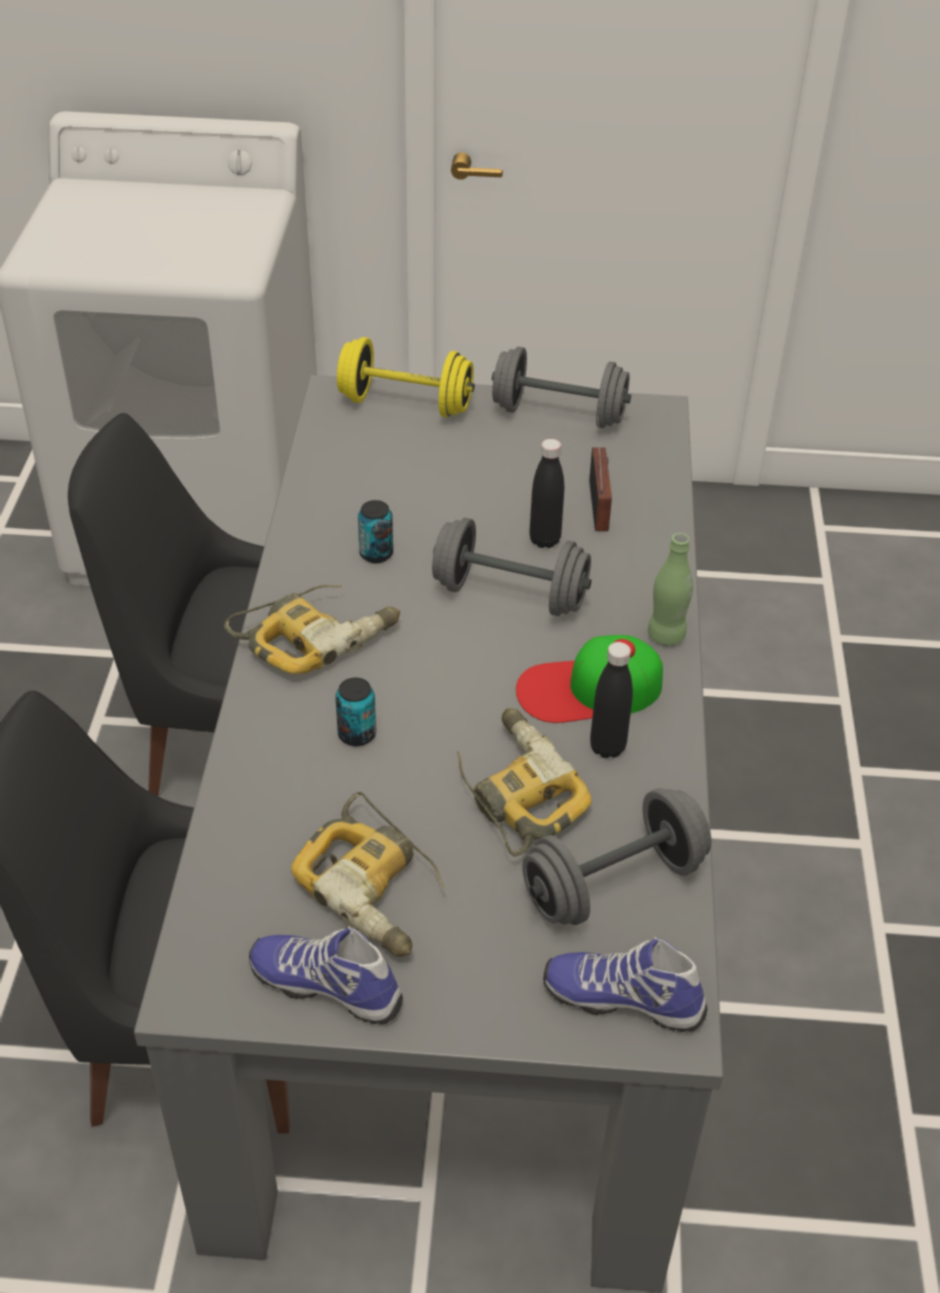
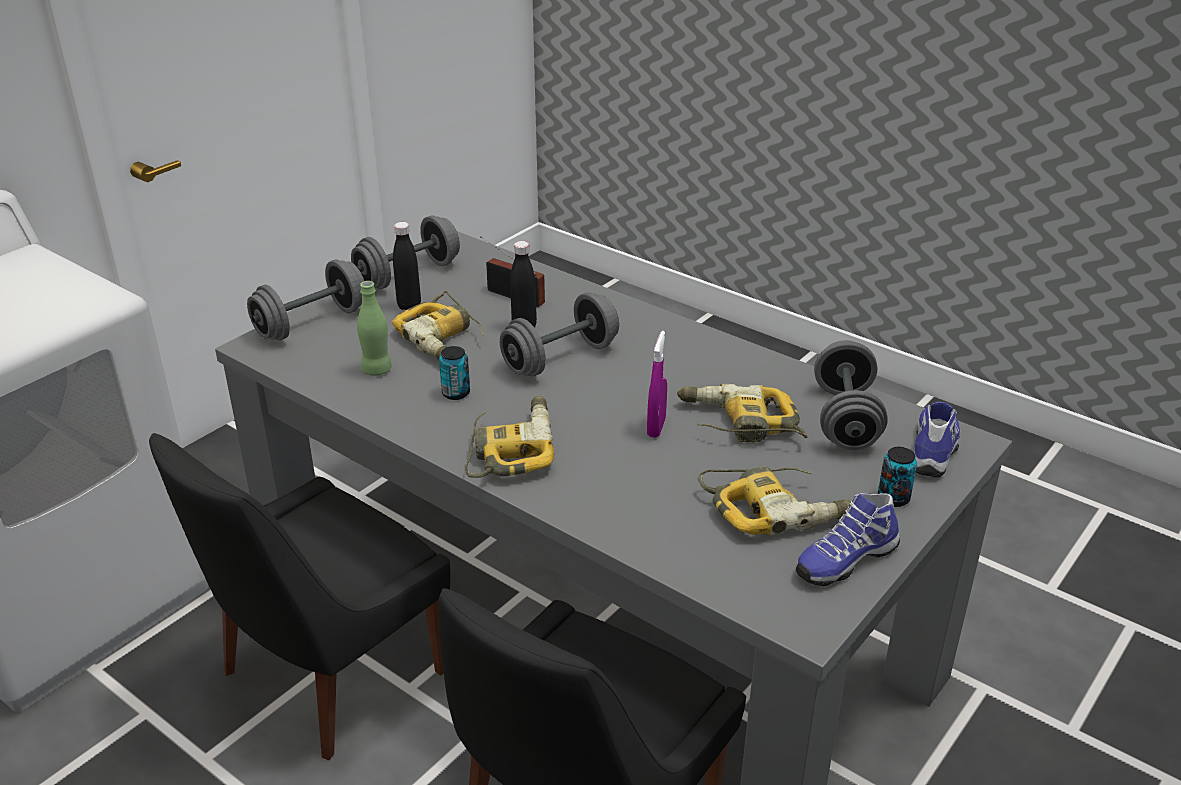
camera: 55 degrees left, 10 degrees down
(357, 734) = (627, 466): can -> can (893, 498)
(405, 404) = (311, 323): yellow dumbbell -> grey dumbbell
(447, 726) = (656, 427): none -> purple spray bottle
(465, 497) = (444, 338): none -> power drill
(589, 689) = (677, 364): cap -> none
(607, 747) = (733, 378): black bottle -> black bottle (409, 306)
(624, 997) = (935, 450): shoe -> shoe turned 150 degrees clockwise
(666, 635) = (660, 321): green bottle -> green bottle (377, 370)

